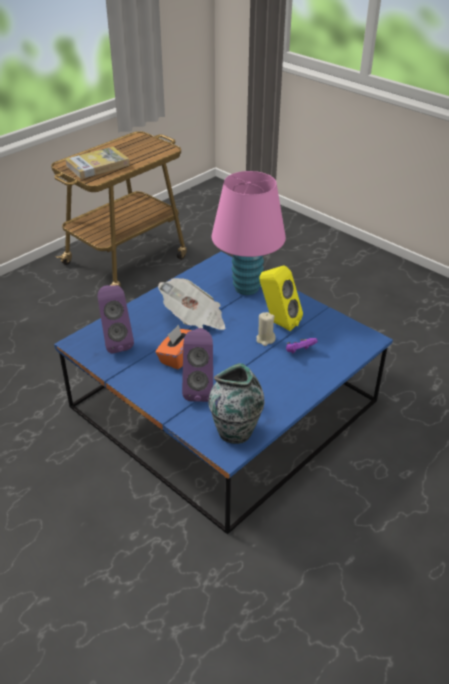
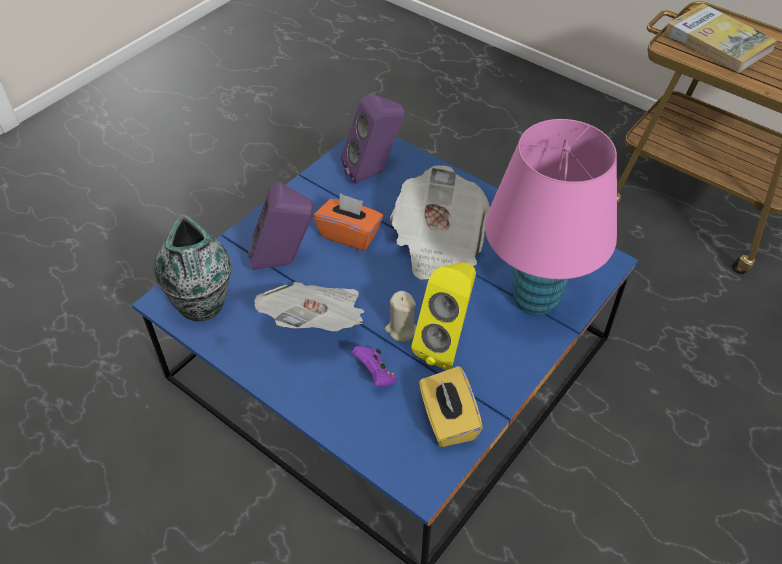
camera: 85 degrees right, 10 degrees up
(257, 374) = (317, 323): none -> newspaper
(330, 327) = (447, 420): none -> yellow tissue box

